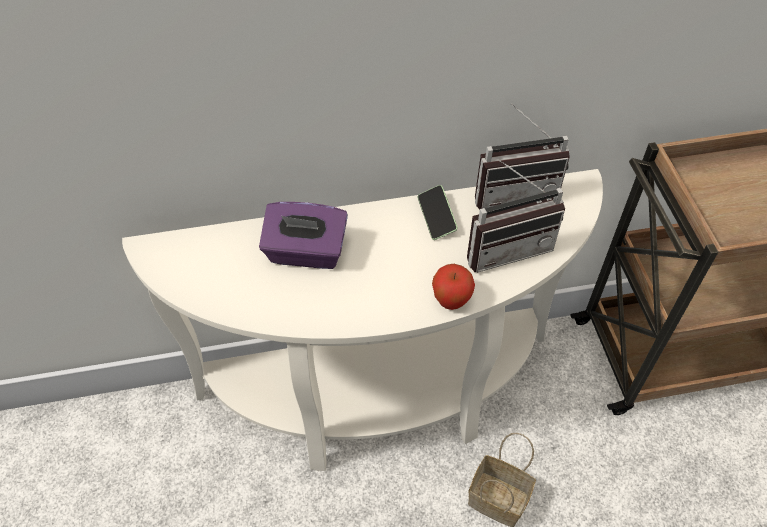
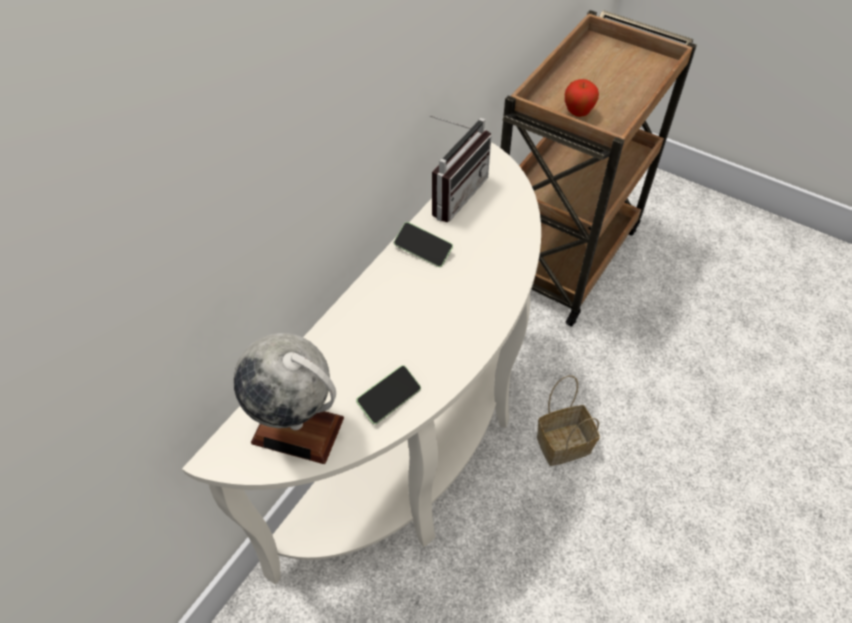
camera: 45 degrees left, 0 degrees up
(207, 272) = (298, 430): none -> globe
(283, 301) = (389, 399): none -> phone
(306, 252) = (360, 350): purple tissue box -> none
(451, 301) = (504, 299): apple -> apple (578, 113)
(506, 247) = (493, 234): radio -> none

